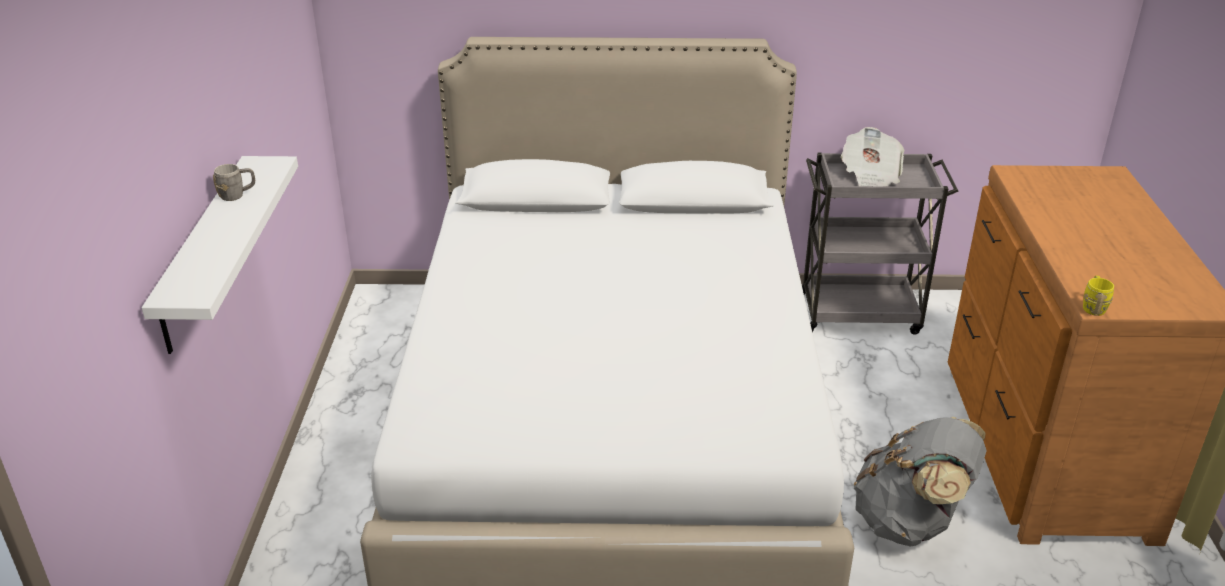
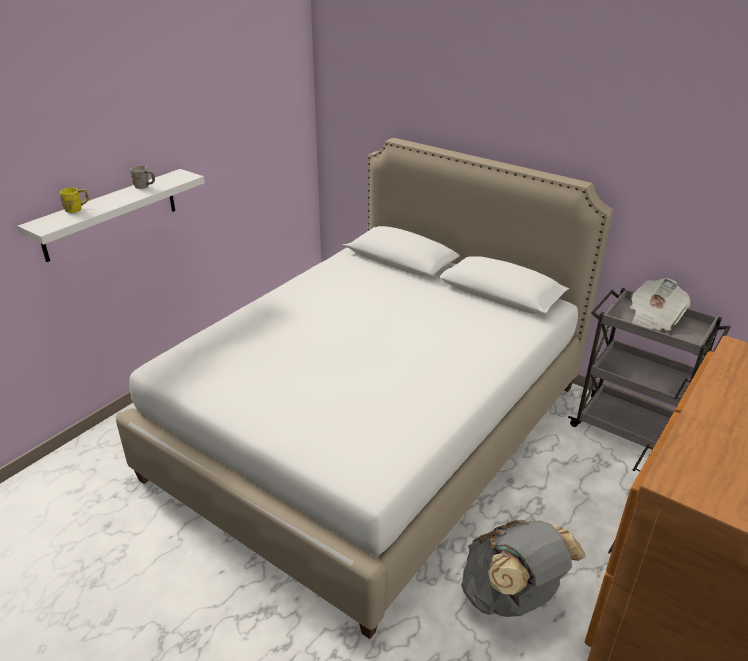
camera: 35 degrees right, 0 degrees up
(1093, 306) = (666, 480): yellow mug -> yellow mug (77, 209)

